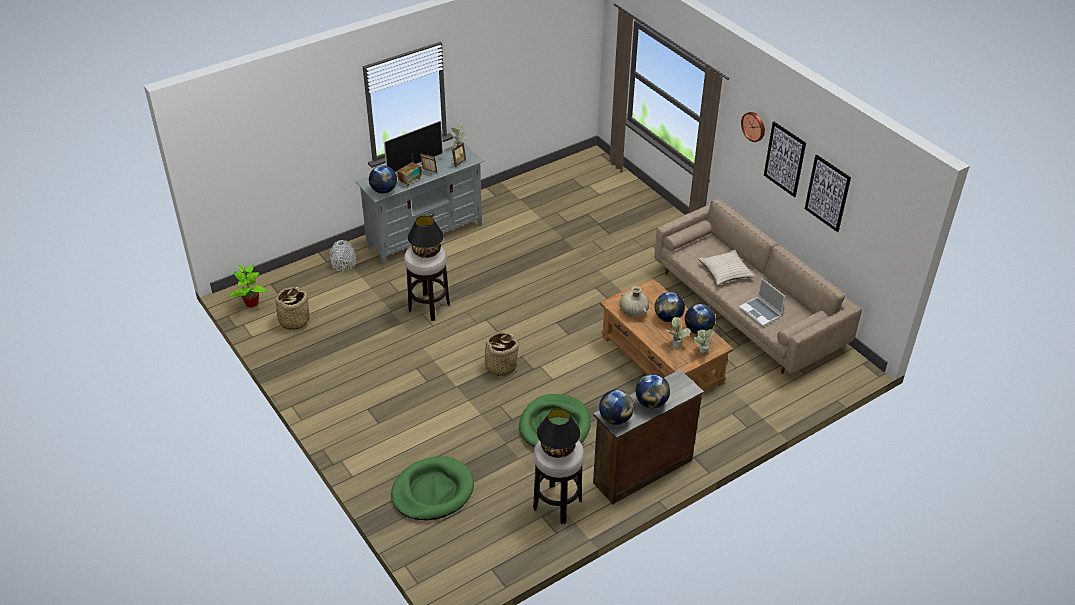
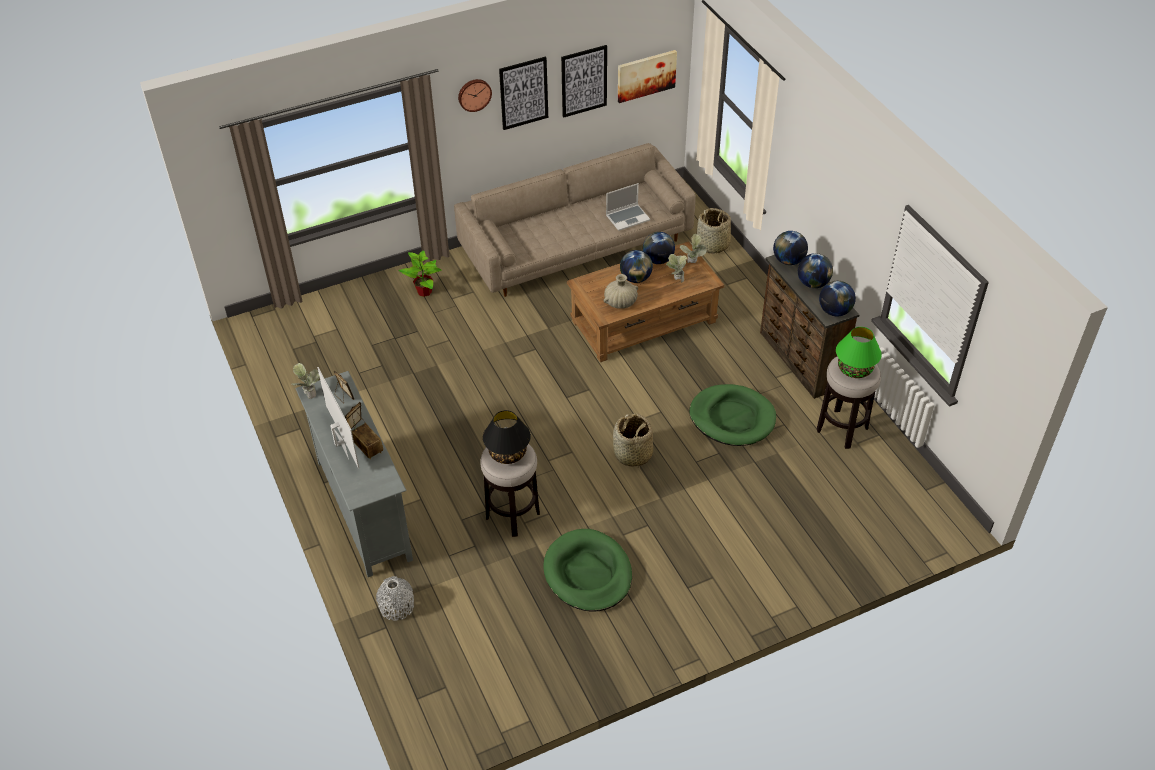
camera: 80 degrees left, 5 degrees up
(251, 303) = (456, 723): potted plant -> potted plant (425, 291)
(294, 321) = (507, 668): basket -> basket (713, 245)
(384, 190) = (384, 478): globe -> globe (788, 261)
(432, 491) = (822, 531): green dog bed -> green dog bed (588, 573)
(557, 448) = (855, 369): black table lamp -> green table lamp
(725, 272) = (558, 231): beige pillow -> none
(875, 238) = (646, 75): none -> picture

